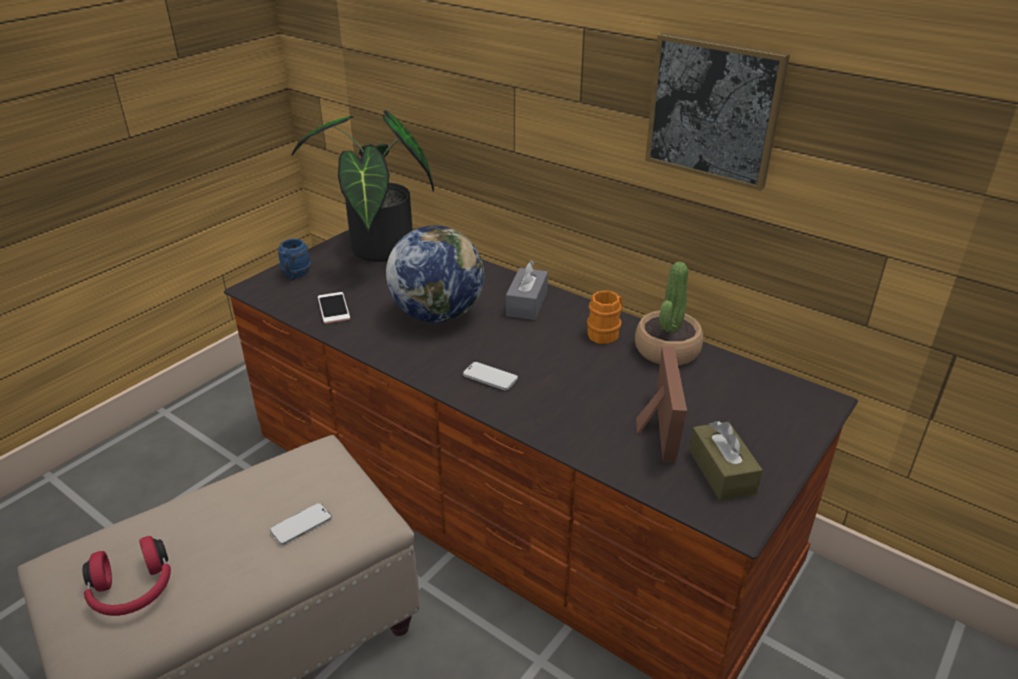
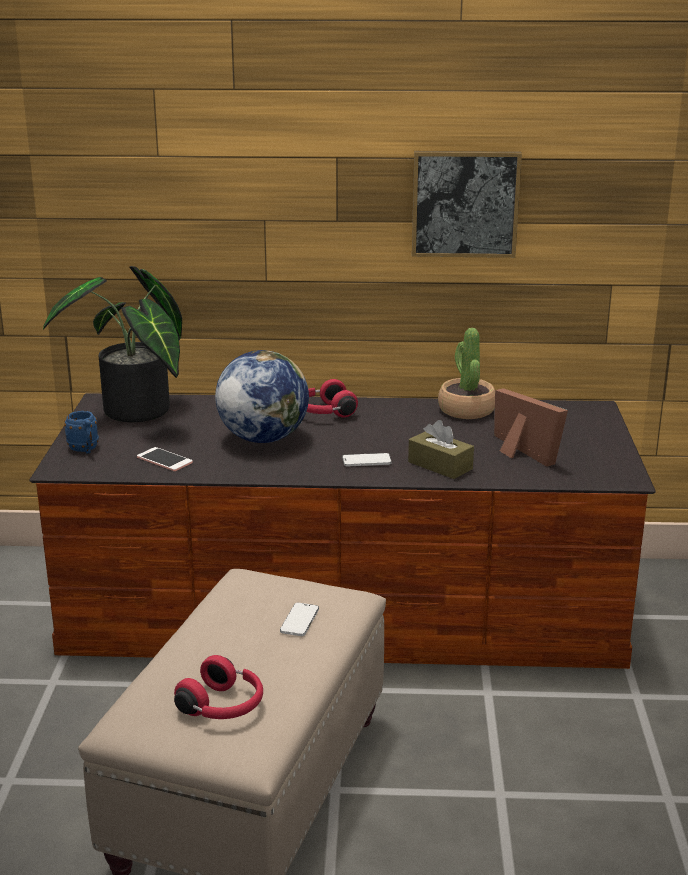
camera: 35 degrees left, 10 degrees down
(527, 303) = (324, 412): grey tissue box -> red headphones
(606, 333) = (410, 413): orange mug -> none
(722, 472) = (587, 459): brown tissue box -> brown tissue box (440, 465)

